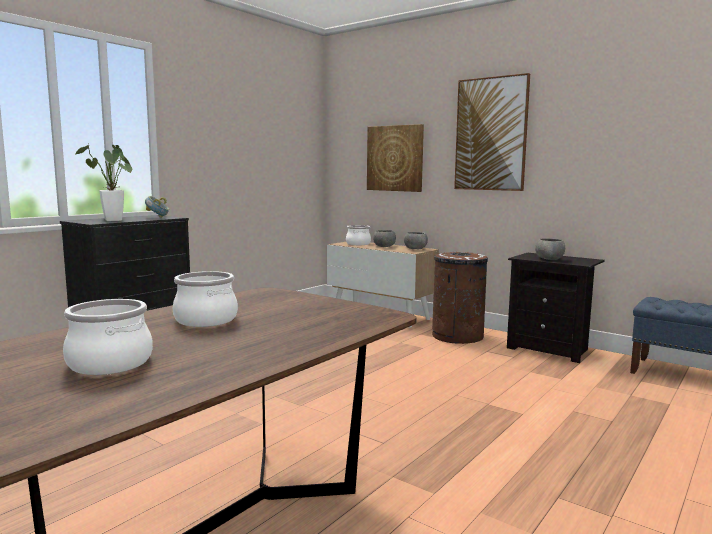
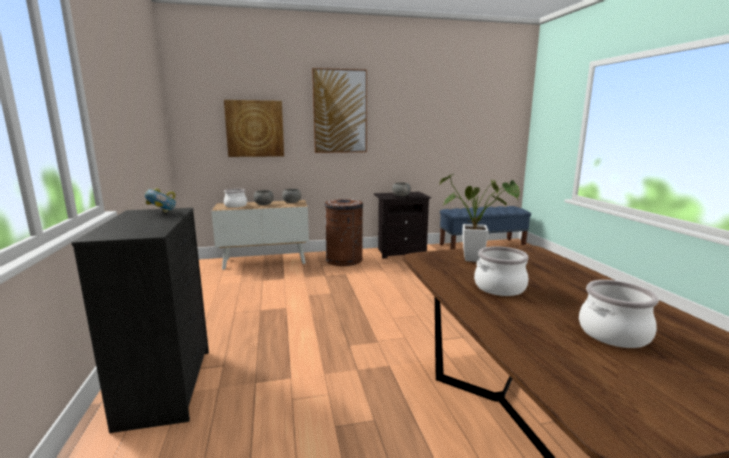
camera: 50 degrees left, 5 degrees up
(113, 220) = (149, 226): potted plant -> potted plant (478, 259)

